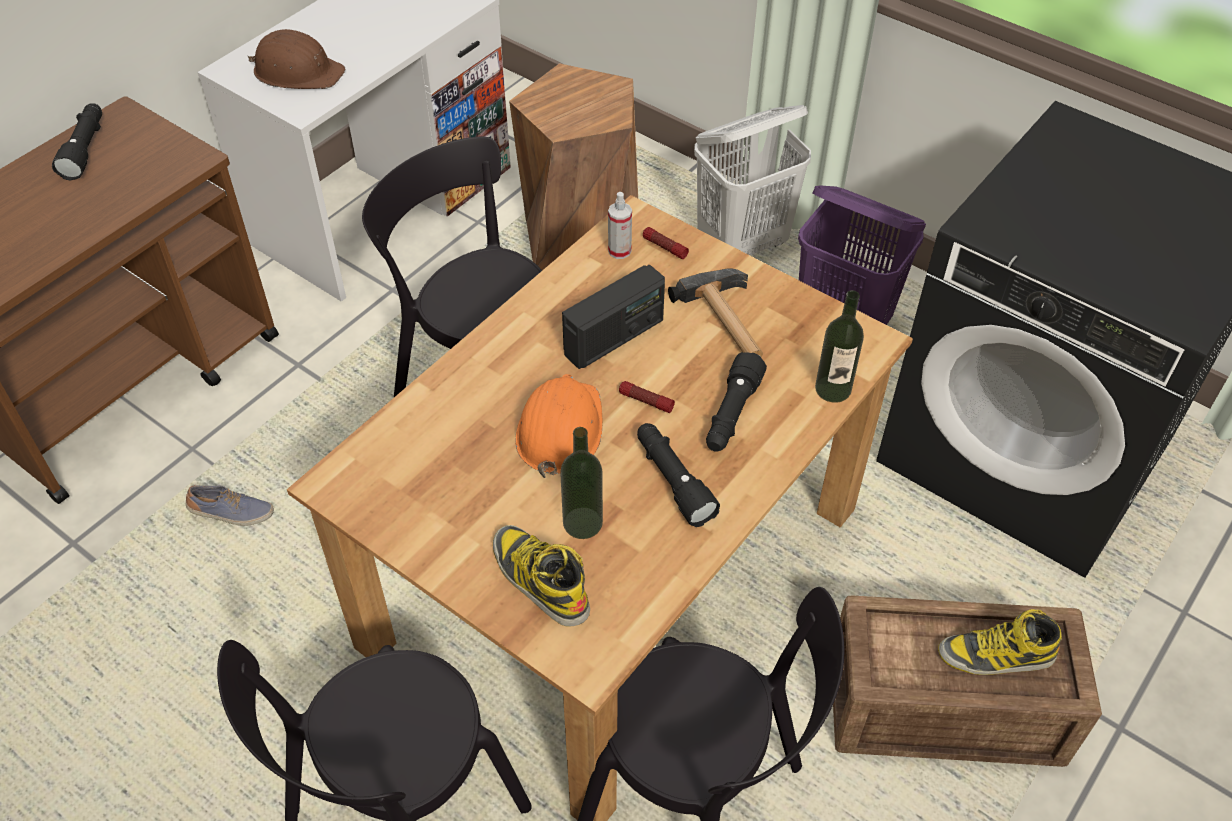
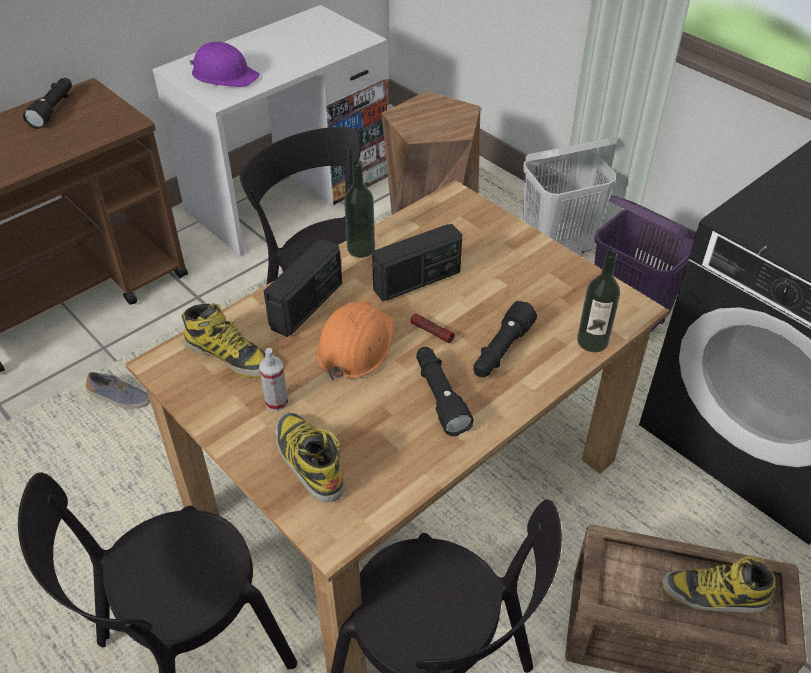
camera: 10 degrees right, 5 degrees down
(297, 72) = (224, 75): brown hard hat -> purple hard hat
(412, 462) = (230, 355): none -> boot
(490, 386) = (307, 306): none -> radio
(582, 523) = (356, 420): bottle -> bottle (361, 249)
(619, 251) = (436, 218): spray bottle -> spray bottle (276, 402)
(664, 247) = (473, 220): flashlight -> none
(728, 323) = (513, 280): hammer -> none

